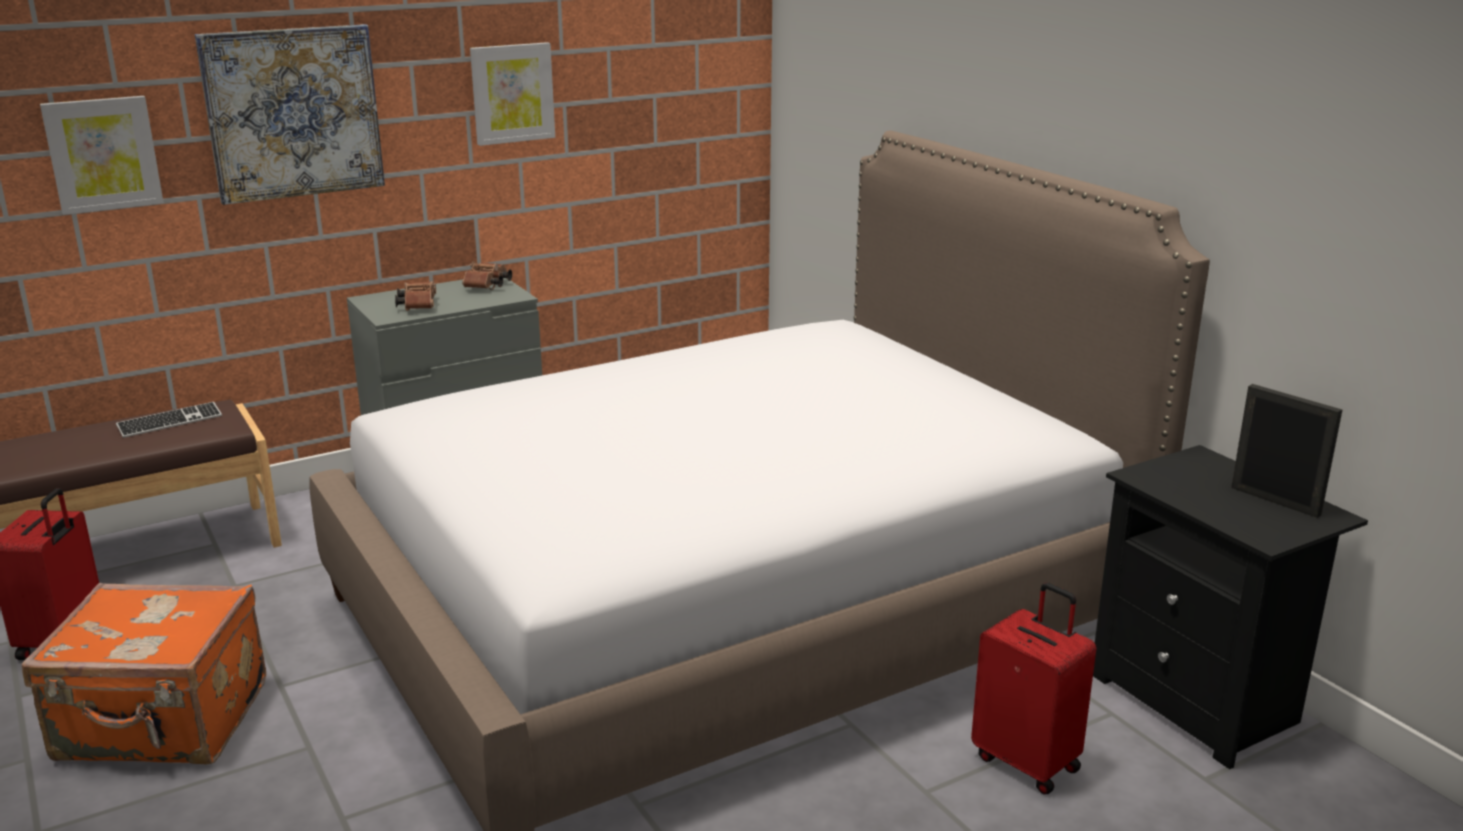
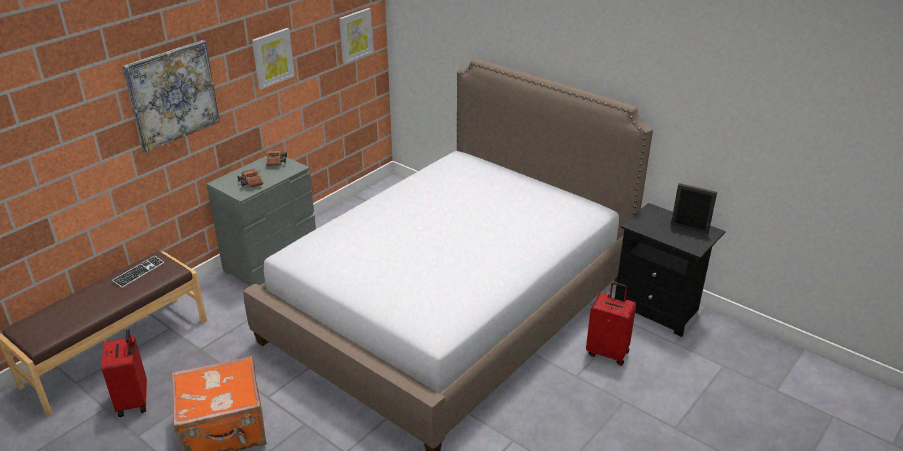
camera: 20 degrees left, 10 degrees up
(103, 154) = (83, 140): picture -> picture (355, 35)

